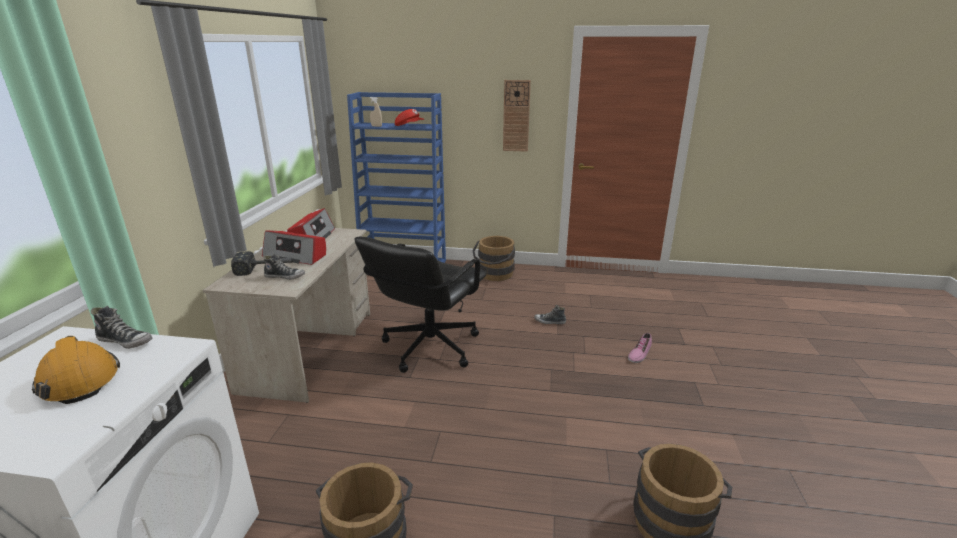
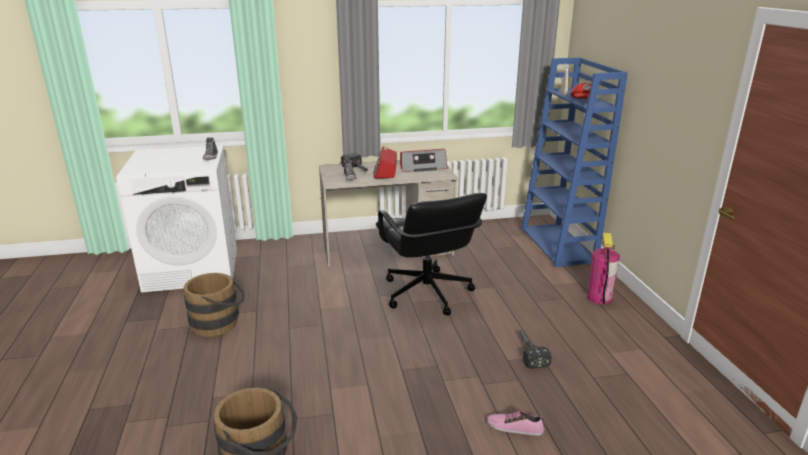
camera: 70 degrees right, 0 degrees up
(79, 380) = (178, 160): orange hard hat -> none
(429, 347) = (426, 293): black office chair -> black office chair turned 120 degrees counterclockwise
(494, 275) = (599, 297): brown bucket -> fire extinguisher
(516, 116) = (681, 118): wall clock -> none
(549, 321) = (528, 351): shoe -> hammer

